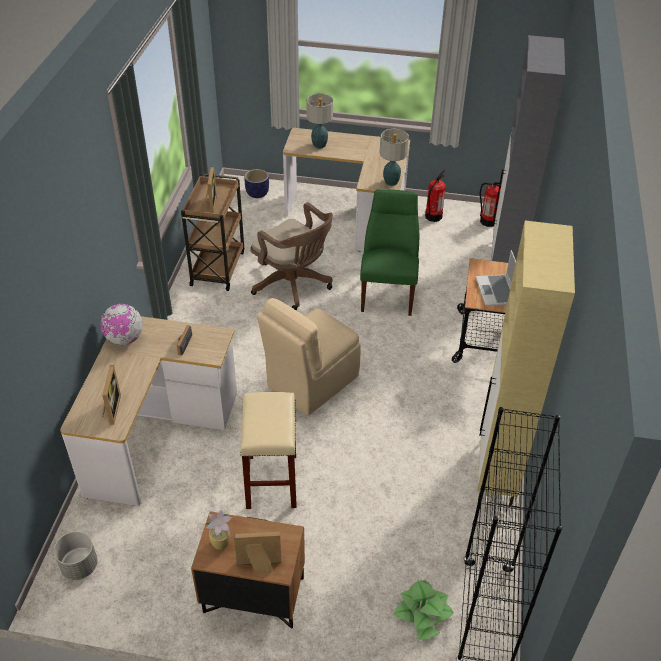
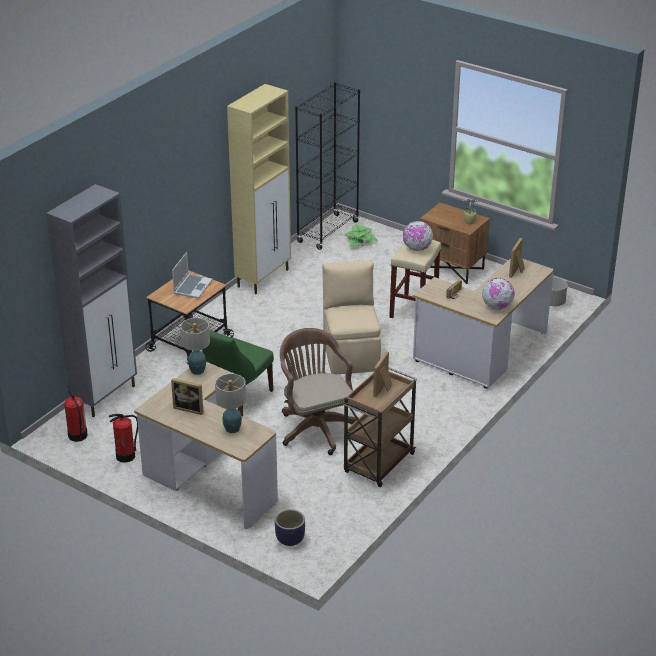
camera: 155 degrees left, 10 degrees down
(259, 566) = (452, 210): picture frame -> picture frame (190, 408)
(266, 417) = (417, 249): none -> globe
(311, 382) = (351, 353): beige chair -> beige chair turned 75 degrees counterclockwise

